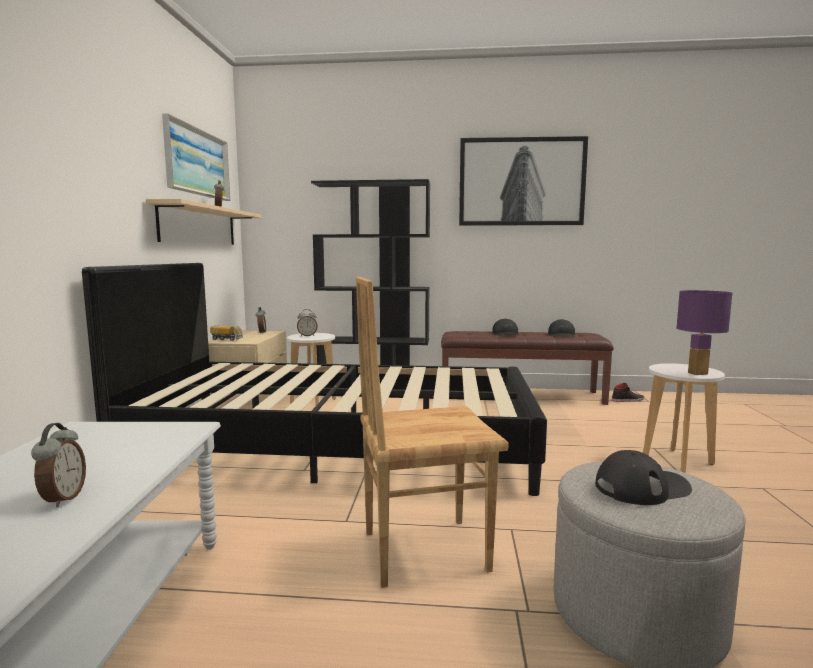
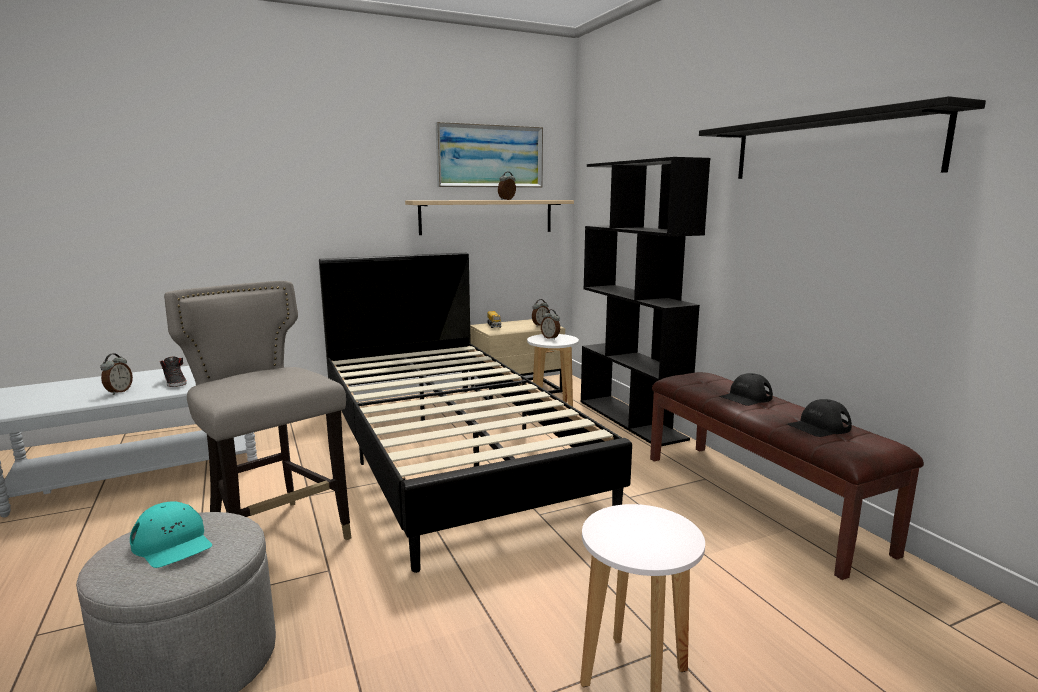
camera: 60 degrees right, 5 degrees up
(62, 499) = (118, 392): alarm clock -> alarm clock turned 45 degrees counterclockwise
(423, 550) = (275, 537): brown chair -> grey stool
(521, 182) = (829, 148): picture -> black shelf
(627, 400) = (911, 598): black shoe -> black shoe (175, 382)
(641, 487) = (173, 544): black cap -> turquoise cap
(697, 373) = (625, 544): purple table lamp -> none

